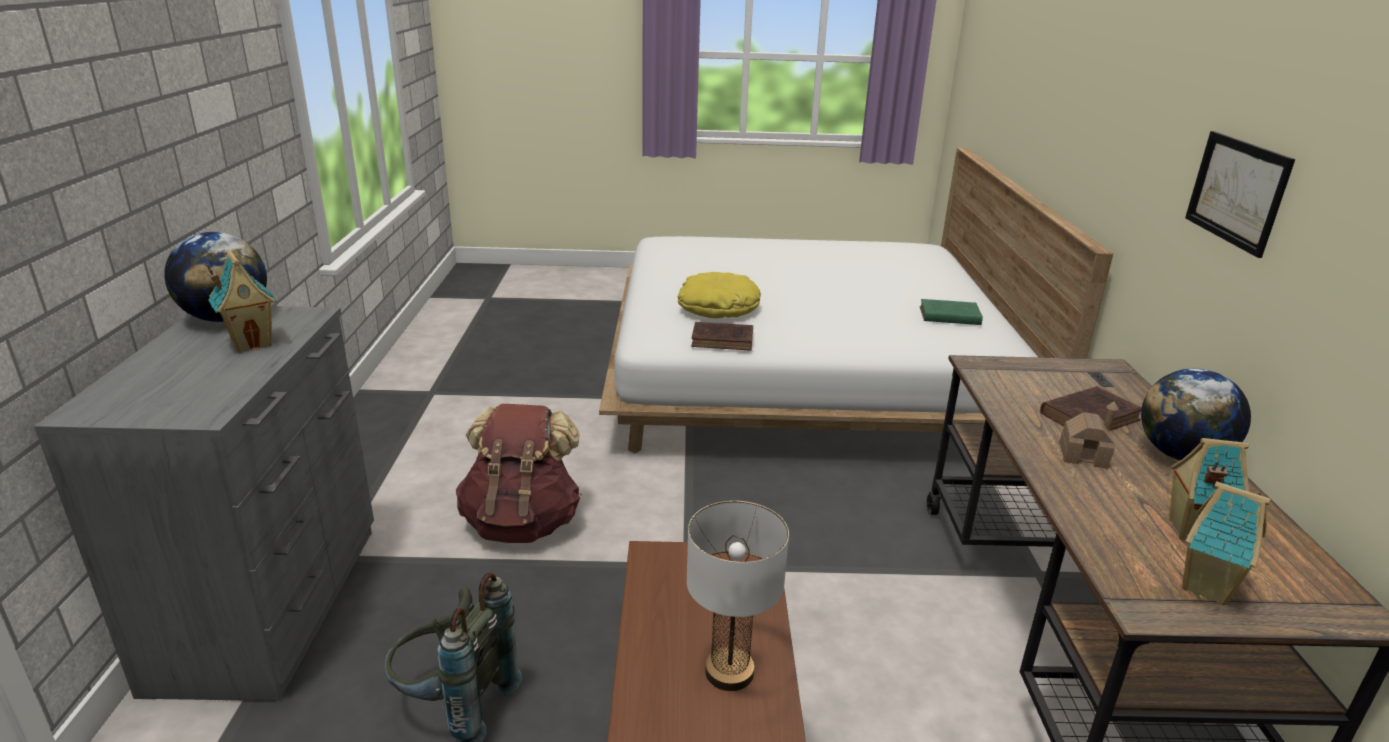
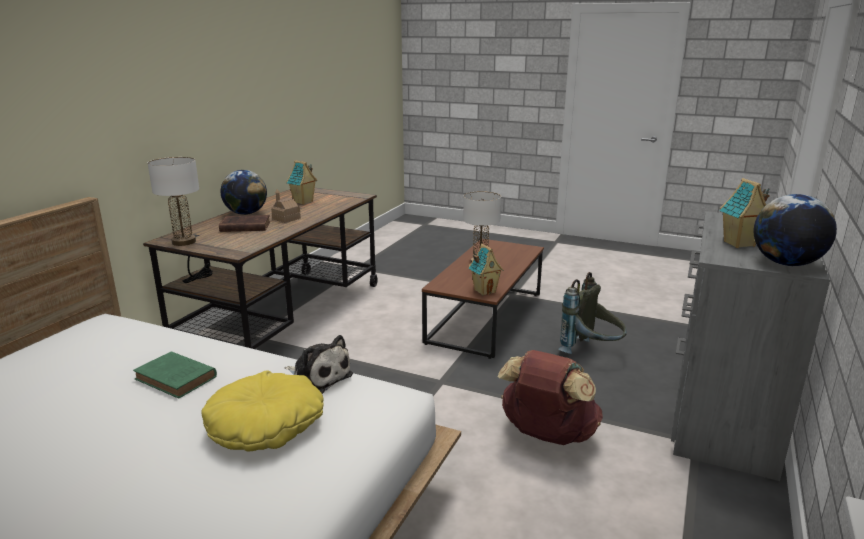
camera: 155 degrees left, 5 degrees down
(724, 340) = (317, 378): brown book -> plush toy
(947, 316) = (59, 358): green book -> green book (177, 379)
(1081, 368) = (183, 242): none -> table lamp
(1208, 588) = (331, 195): toy house -> toy house (485, 291)
(1237, 191) = (164, 102): picture -> none

